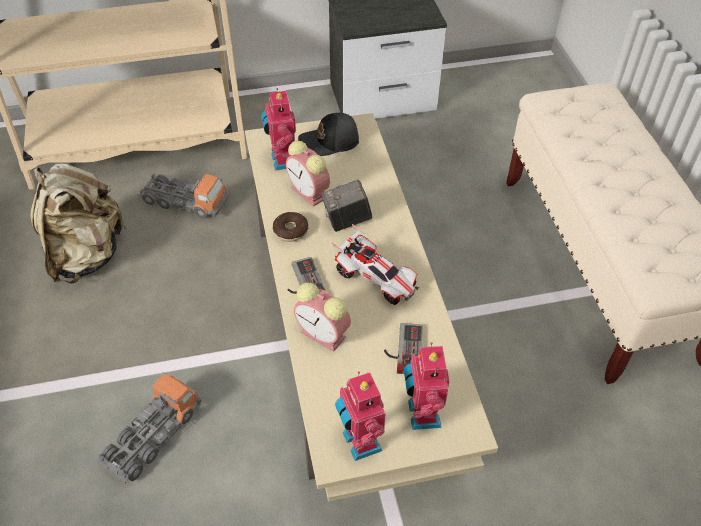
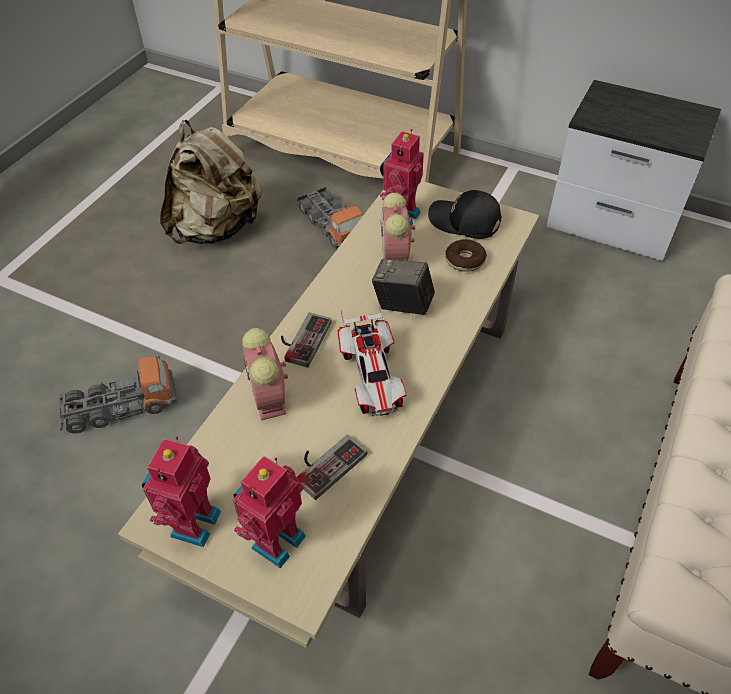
camera: 40 degrees right, 0 degrees up
(290, 231) = (341, 284): donut -> donut (465, 260)

